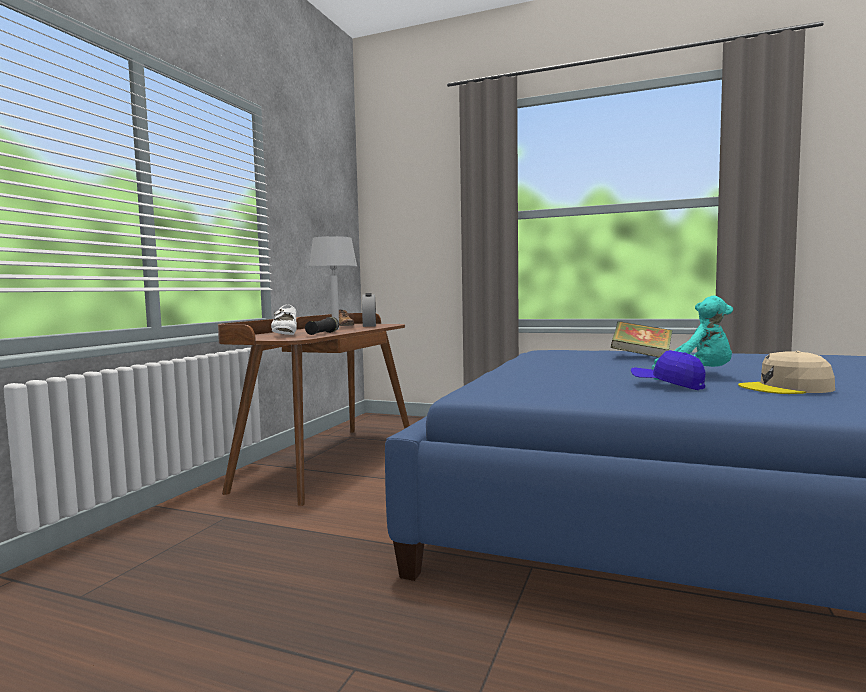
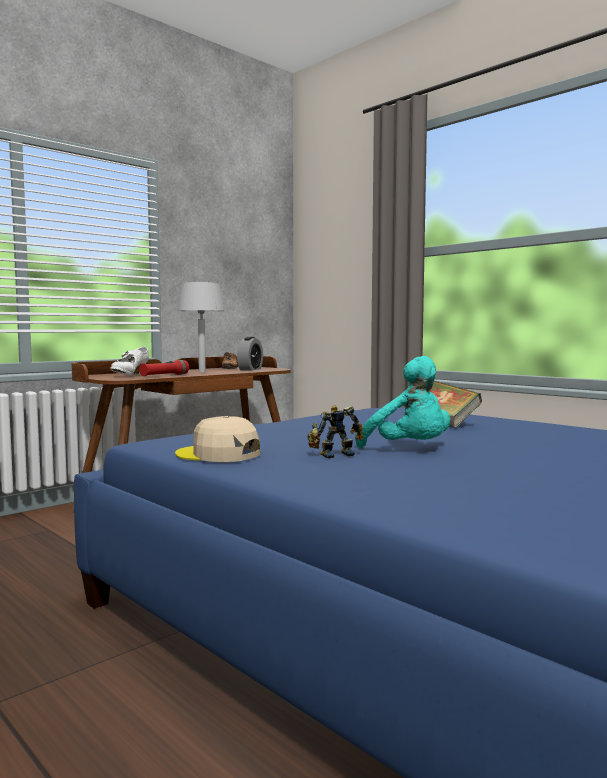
camera: 25 degrees right, 0 degrees up
(322, 334) = (164, 375): black flashlight -> red flashlight
(667, 385) = (334, 454): blue cap -> toy robot
(786, 388) = (441, 472): beige cap -> beige cap (218, 454)

